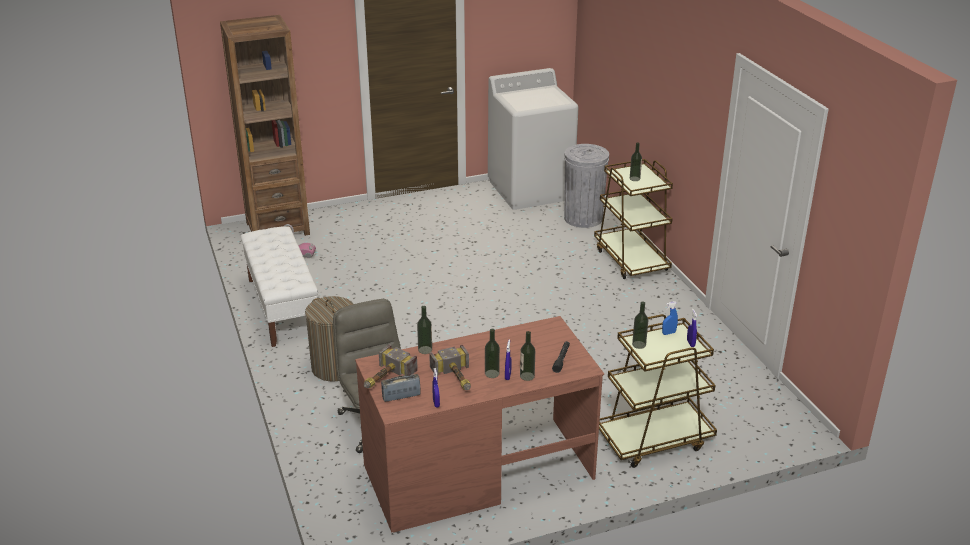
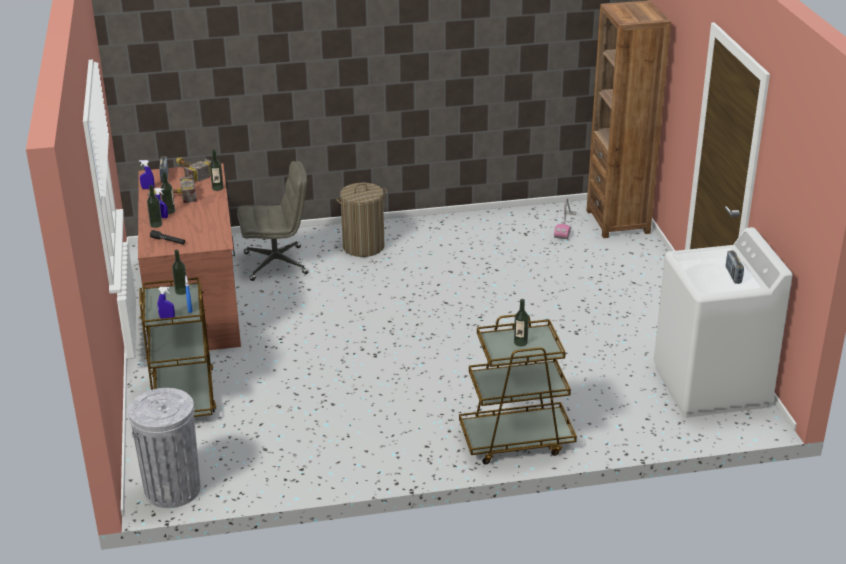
camera: 100 degrees right, 0 degrees up
(282, 307) = (466, 224): white bench -> none
(541, 94) = (733, 275): none -> radio
(583, 218) = (629, 419): grey trash can -> grey trash can (172, 489)

